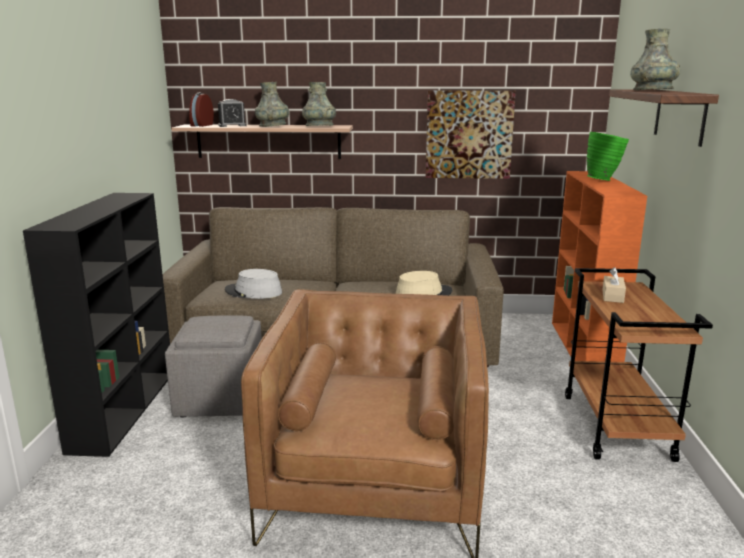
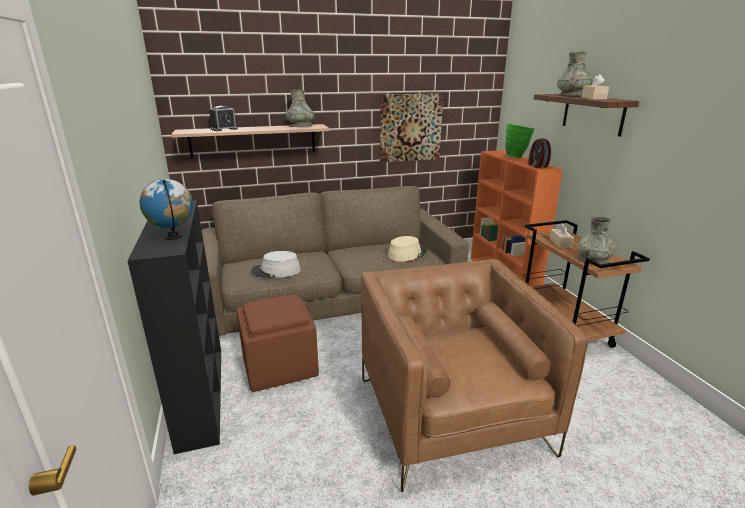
camera: 20 degrees left, 5 degrees up
(85, 218) = (173, 237): none -> globe
(201, 125) = (195, 130): alarm clock -> alarm clock (537, 165)
(221, 399) = (280, 367): grey ottoman -> brown ottoman
(272, 126) = (260, 128): grey vase -> grey vase (593, 259)
(664, 92) = (593, 98): none -> beige tissue box

